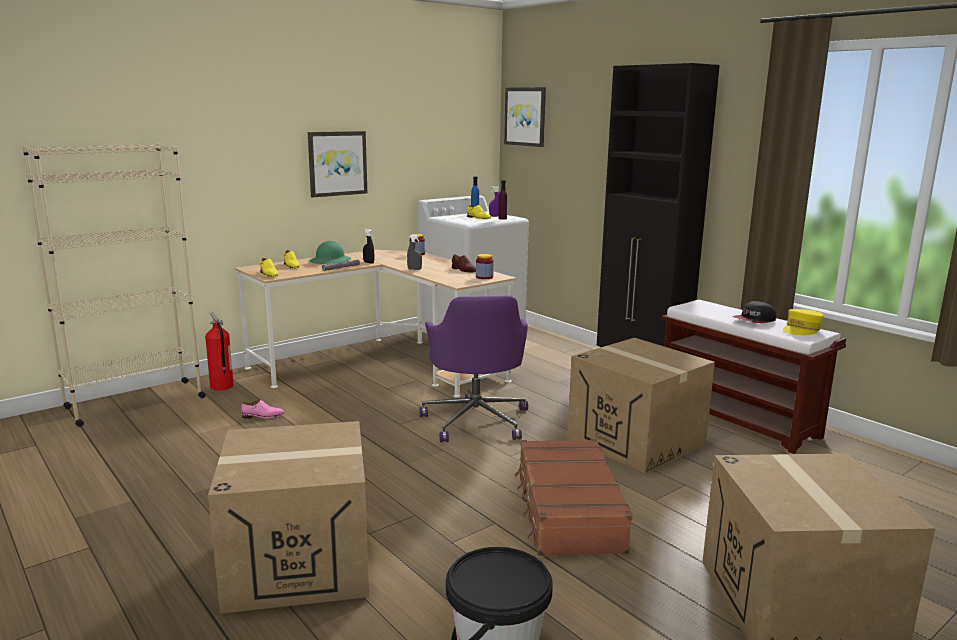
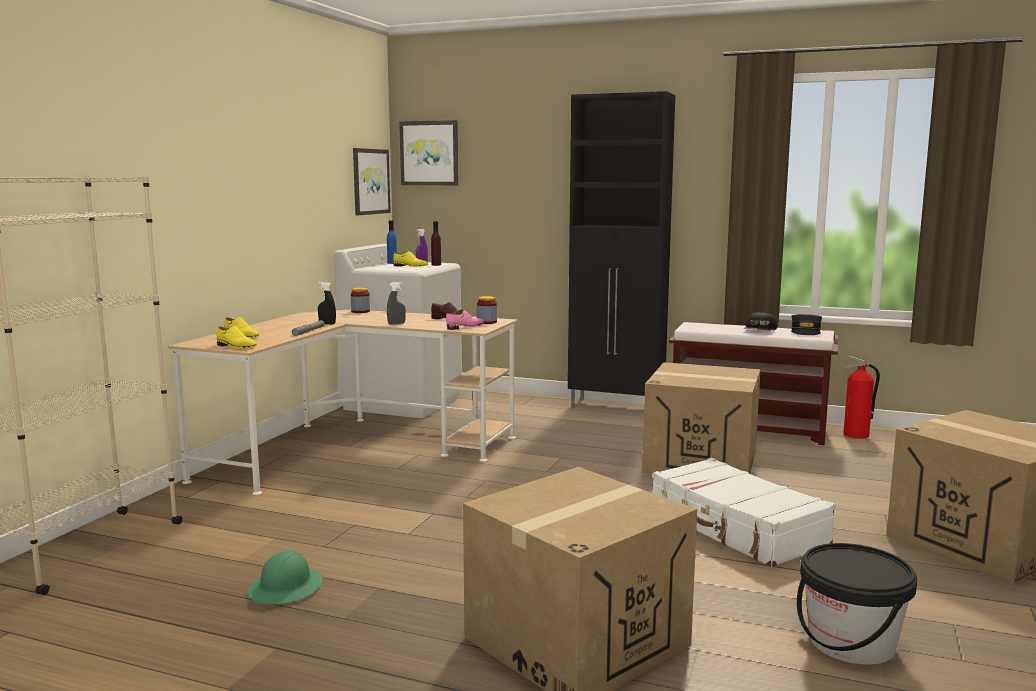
camera: 30 degrees left, 5 degrees down
(221, 387) = (185, 508): fire extinguisher -> fire extinguisher (856, 435)
(263, 416) = (295, 524): pink shoe -> pink shoe (465, 327)
(330, 261) = (278, 327): green hard hat -> green hard hat (286, 588)
(337, 163) = (260, 206): picture -> picture (370, 181)
(476, 420) = (538, 476): purple office chair -> none
(567, 511) = (736, 528): brown suitcase -> white suitcase
(801, 330) = (806, 332): yellow cap -> grey cap

